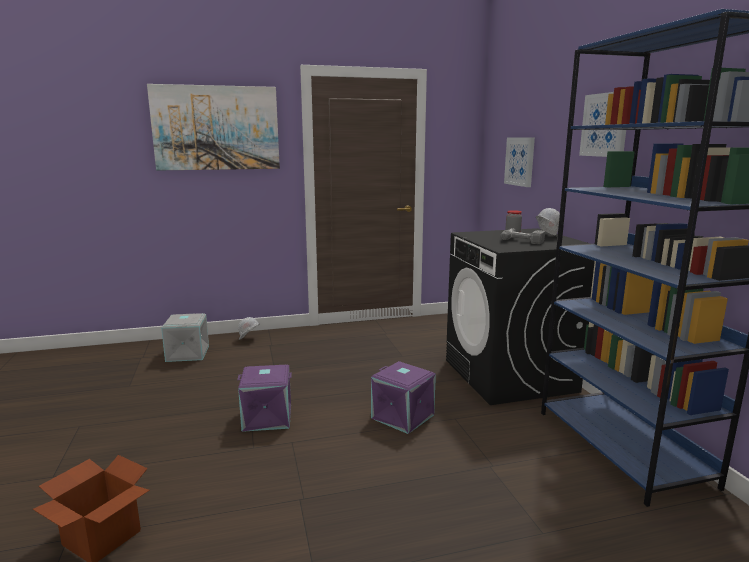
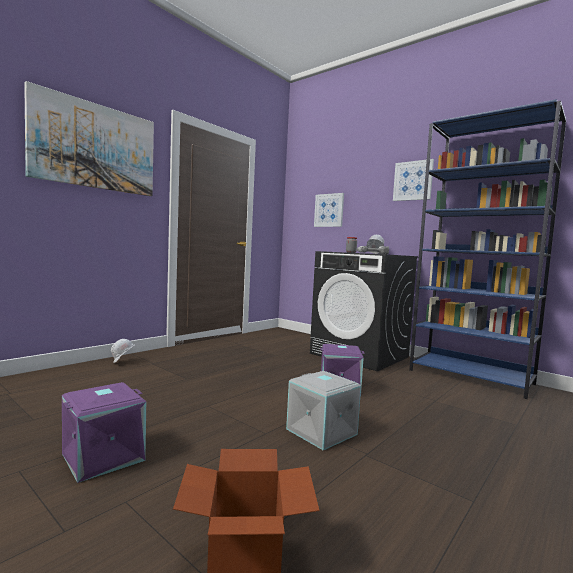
camera: 35 degrees left, 10 degrees down
(187, 353) = (67, 381): grey storage box -> grey storage box (320, 432)
(267, 417) = (240, 410): purple storage box -> purple storage box (103, 456)

